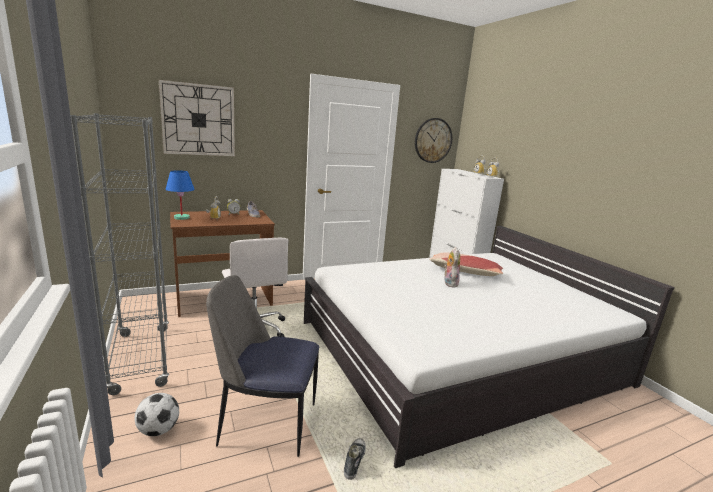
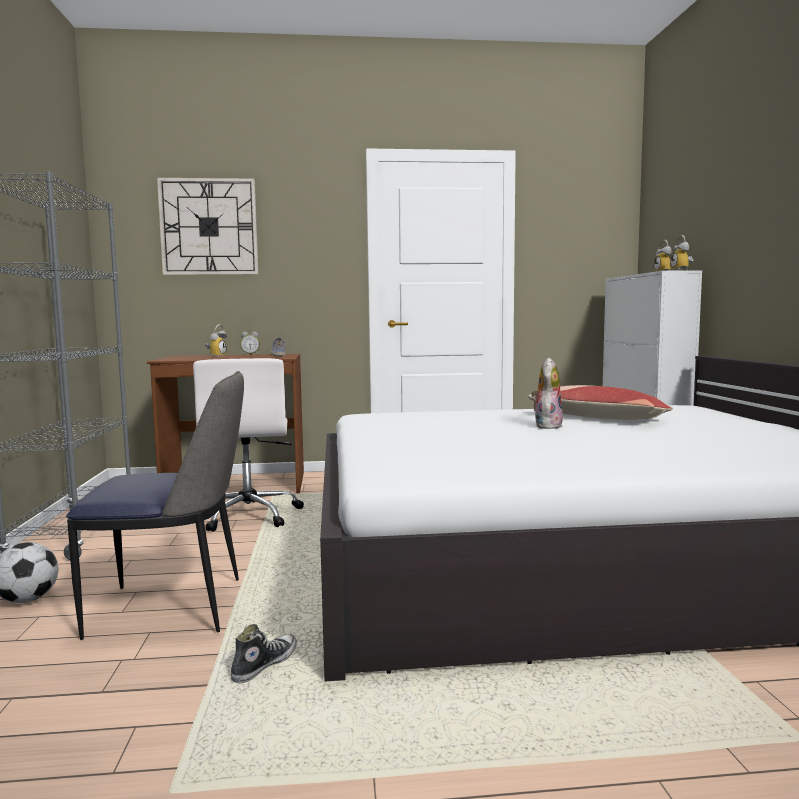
camera: 20 degrees right, 10 degrees down
(182, 218) = (175, 357): blue table lamp -> none
(265, 422) = (172, 607): chair -> chair turned 150 degrees clockwise
(433, 140) = (587, 235): wall clock -> none

